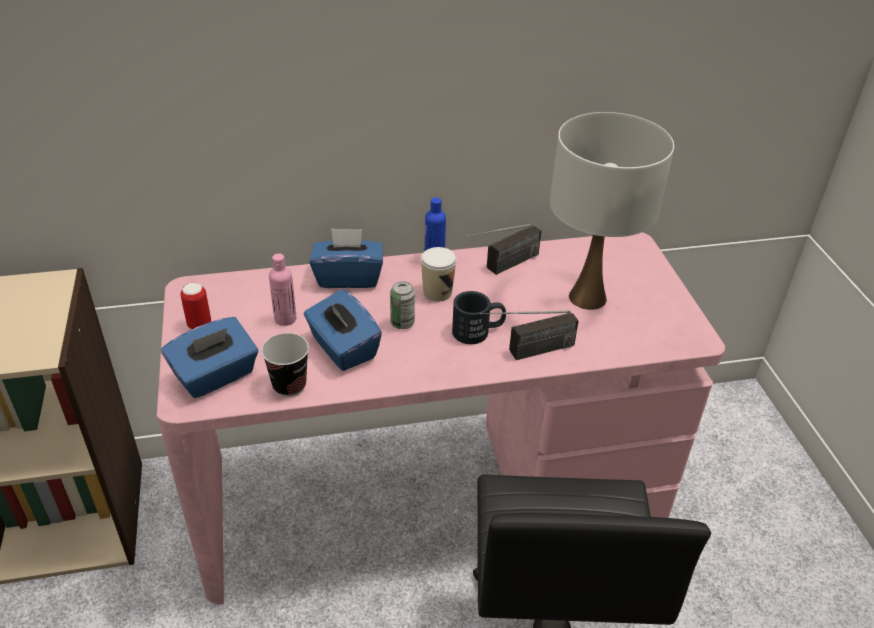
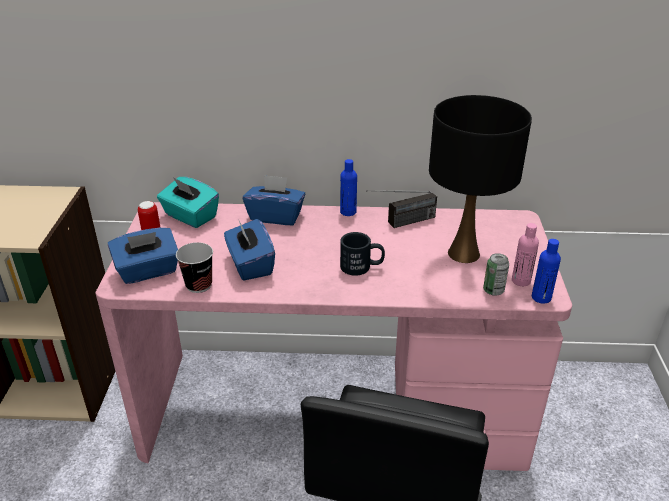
camera: 15 degrees right, 5 degrees down
(238, 291) = (190, 216): none -> turquoise tissue box
(285, 319) = (216, 239): pink bottle -> pink bottle (521, 281)
(402, 323) = (304, 253): can -> can (493, 290)
(437, 292) = (341, 235): cup -> none
(526, 353) = (395, 287): radio -> none
(588, 297) = (464, 253): white table lamp -> black table lamp
(690, 341) = (541, 297): none -> blue bottle

